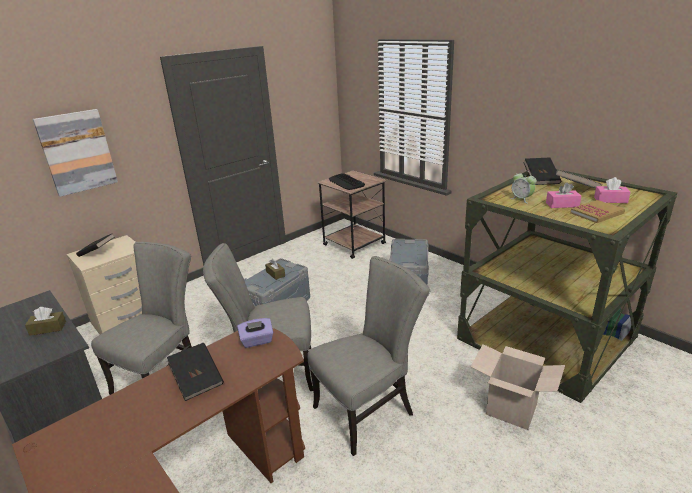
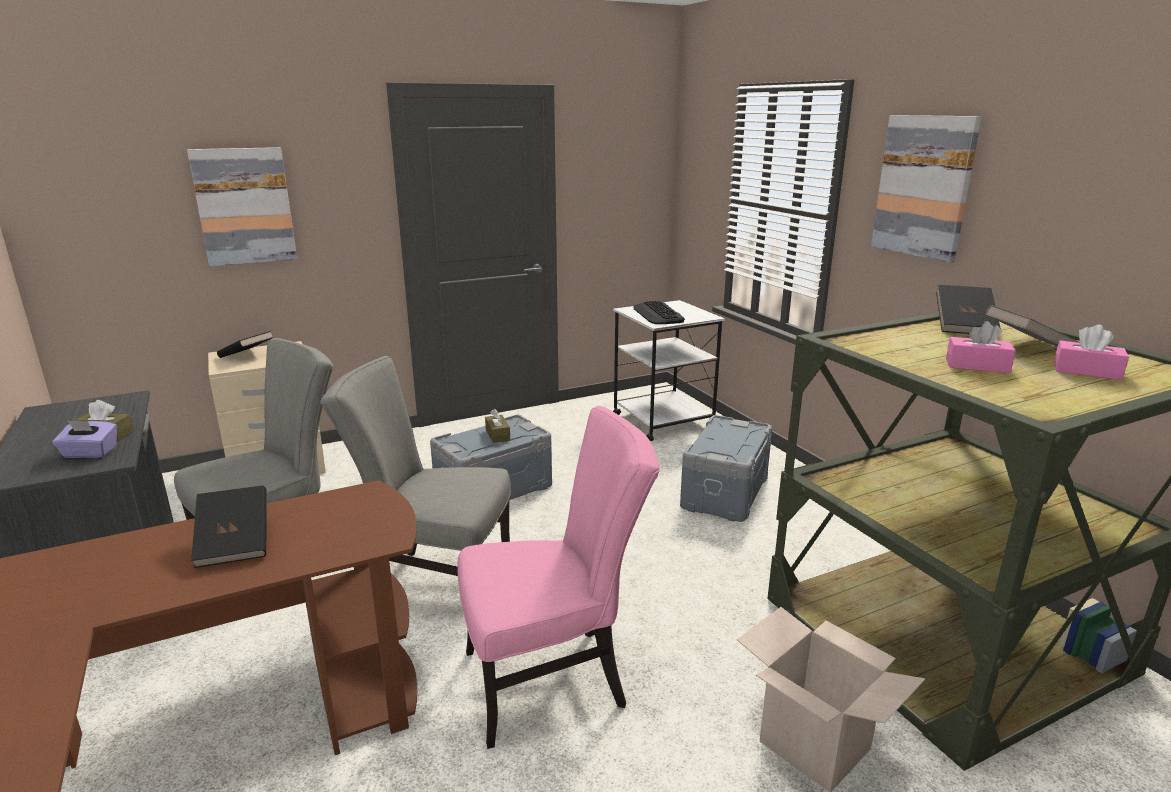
camera: 15 degrees right, 5 degrees down
(257, 341) = (362, 507): purple tissue box -> purple tissue box (90, 453)
(354, 244) = (663, 422): brown cart -> white cart
(369, 409) = (554, 679): grey chair -> pink chair
(502, 101) = (924, 187): none -> picture
(521, 199) = (901, 349): alarm clock -> none
(597, 213) = (1040, 387): book -> none

